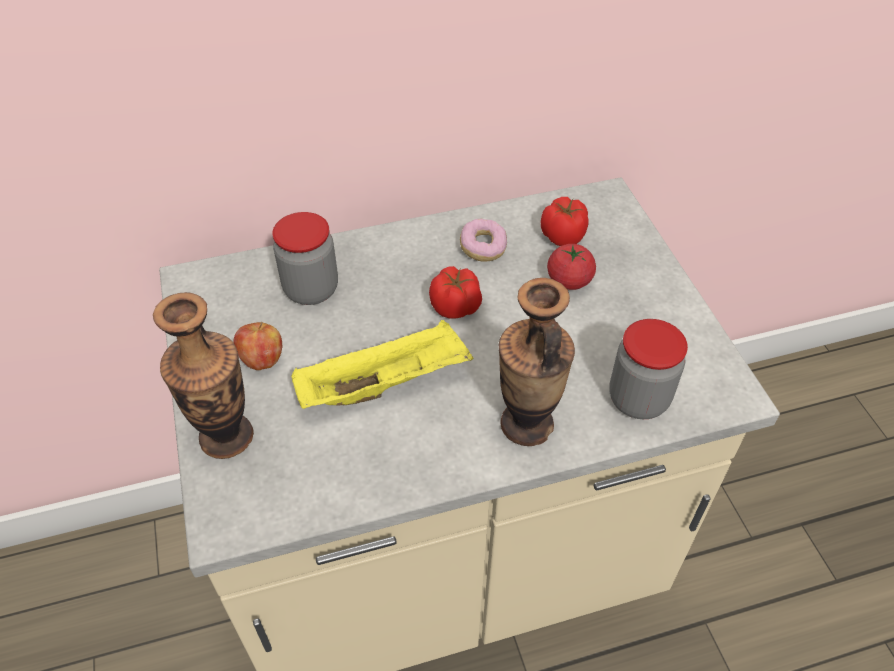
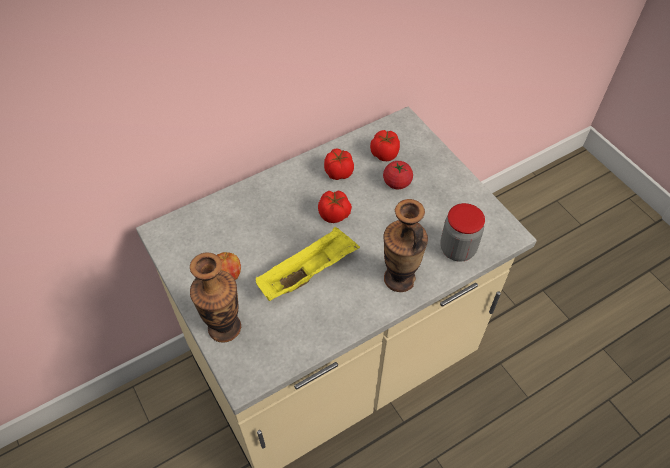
camera: 15 degrees left, 5 degrees up
(311, 289) = (241, 222): jar -> none
(483, 248) = (338, 172): donut -> tomato

